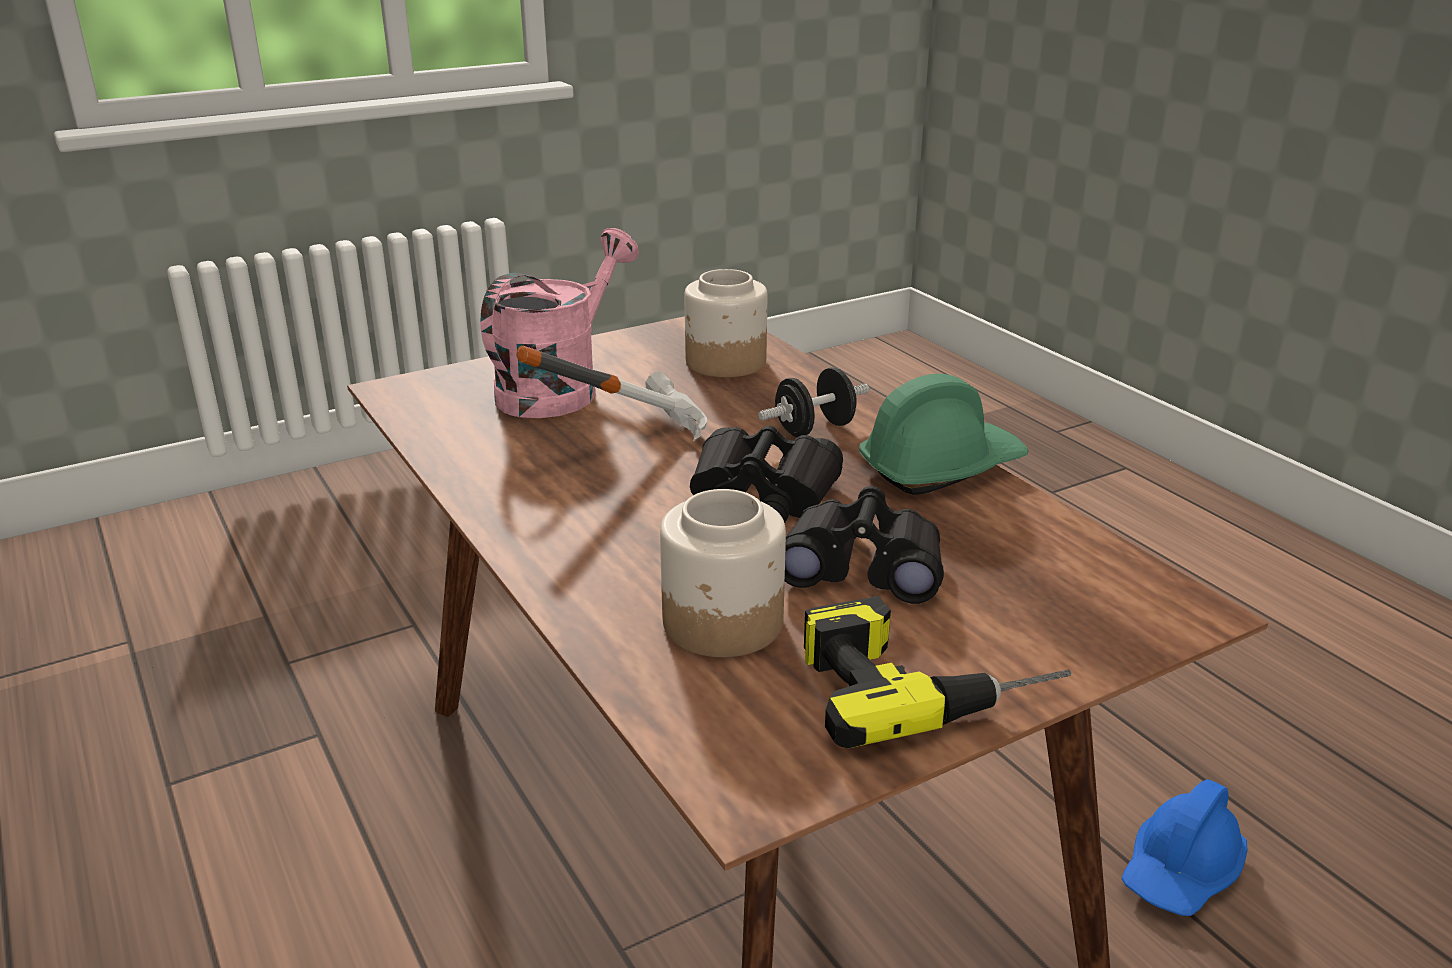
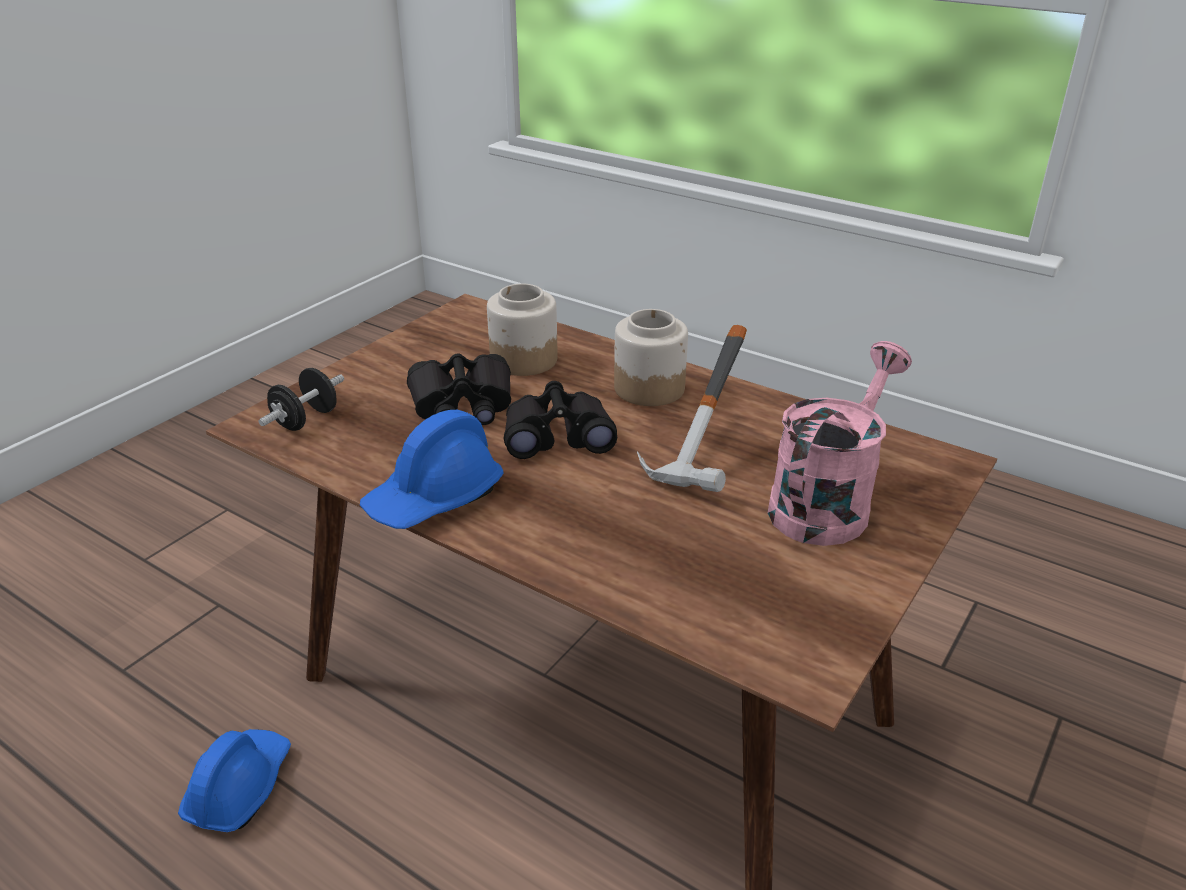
camera: 155 degrees right, 5 degrees up
(558, 388) = (826, 502): pink watering can -> pink watering can turned 150 degrees counterclockwise
(725, 362) = (718, 590): jar -> jar (649, 388)
(814, 429) = (561, 514): black dumbbell -> black dumbbell (306, 420)
(922, 679) = (408, 359): power drill -> none
(940, 468) = (435, 498): green hard hat -> blue hard hat

